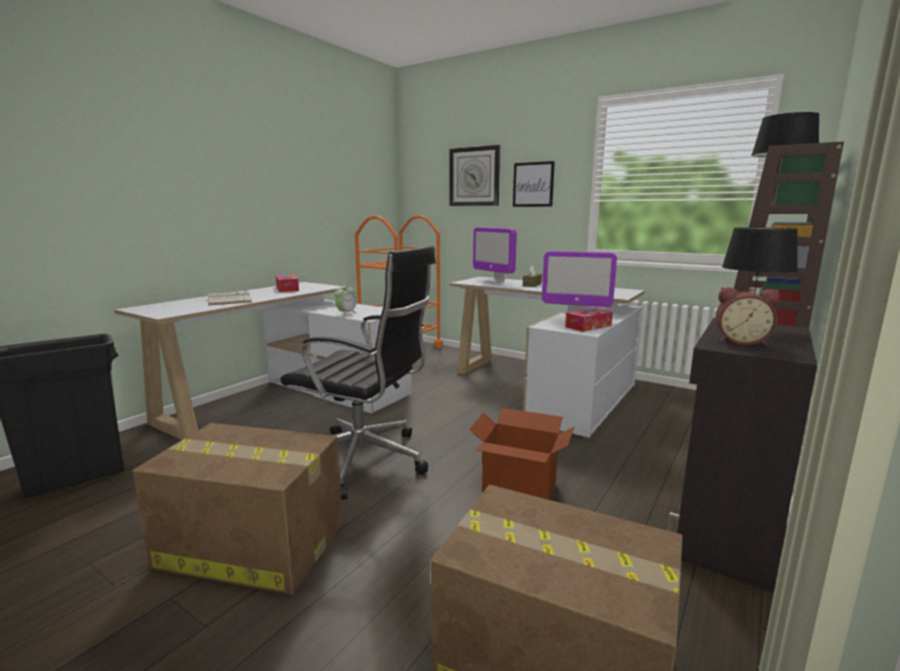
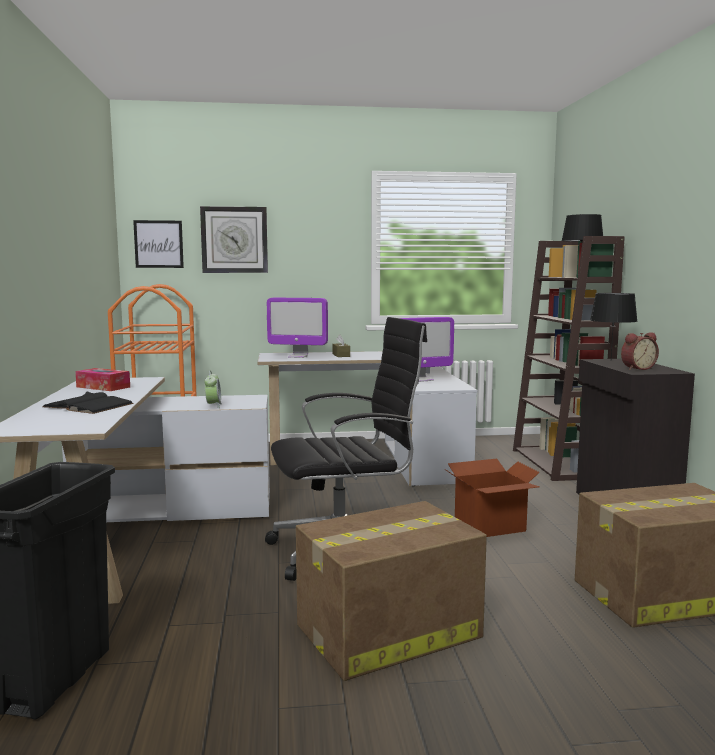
camera: 40 degrees left, 5 degrees down
(229, 299) = (88, 405): white book -> black book
(533, 184) = (308, 251): picture -> picture (158, 244)
(588, 326) = (450, 384): tissue box -> none

